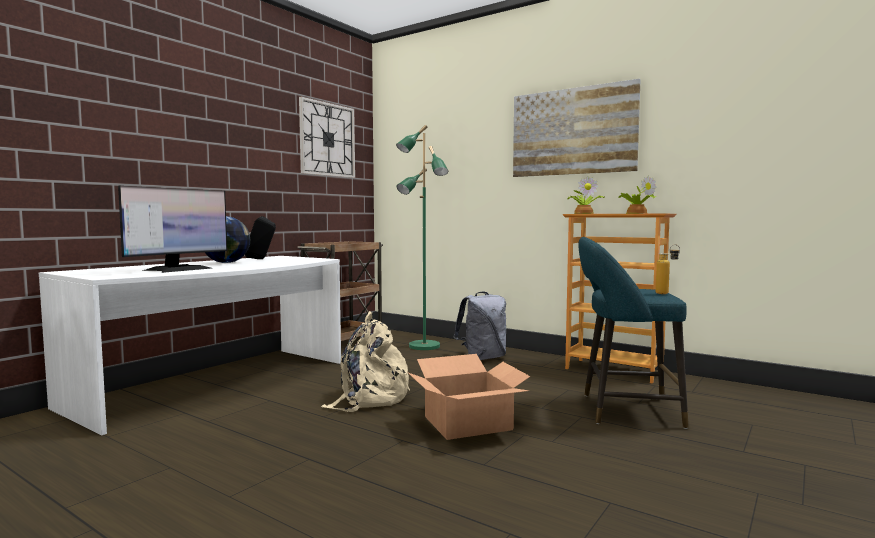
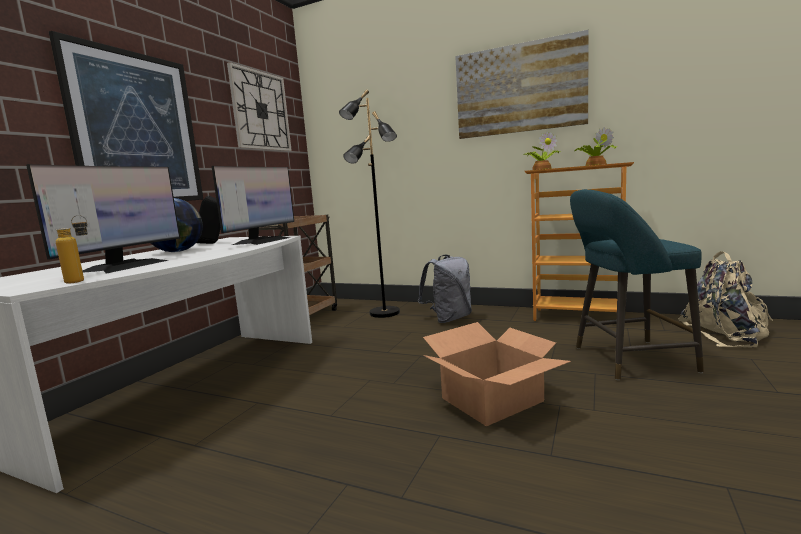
camera: 10 degrees left, 5 degrees up
(210, 155) = (136, 129): none -> picture
(301, 260) = (261, 241): none -> monitor
(369, 398) = (367, 383): beige backpack -> beige backpack (726, 333)
(423, 346) = (384, 313): green floor lamp -> black floor lamp
(667, 293) = (673, 240): bottle -> bottle (82, 281)

